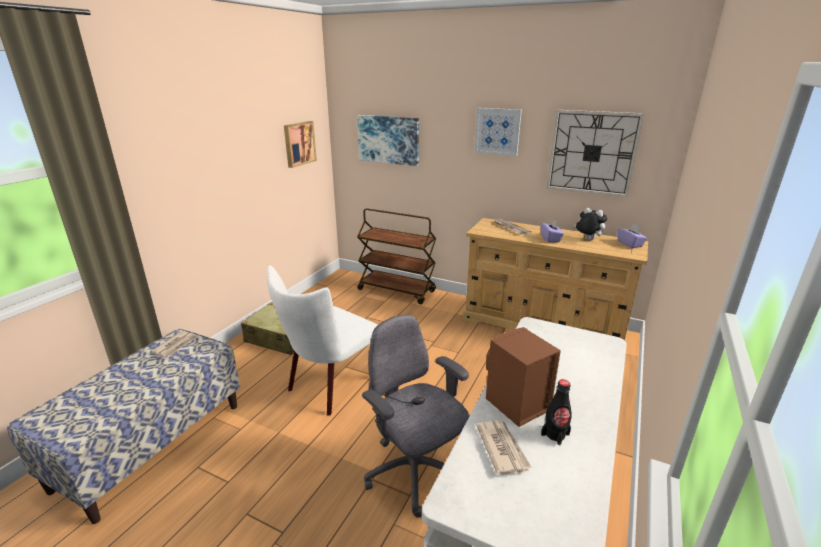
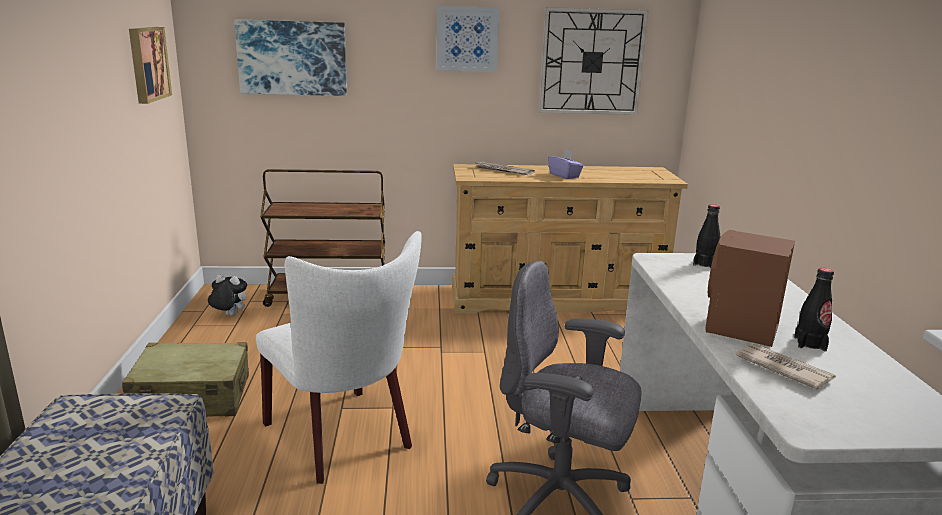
camera: 30 degrees left, 5 degrees down
(176, 345) = (88, 419): newspaper -> none
(331, 386) = (343, 439): white chair -> white chair turned 45 degrees counterclockwise
(567, 339) = (705, 264): none -> black bottle
(587, 239) = (604, 172): plush toy -> plush toy (229, 315)
(630, 244) = (651, 171): purple tissue box -> none

